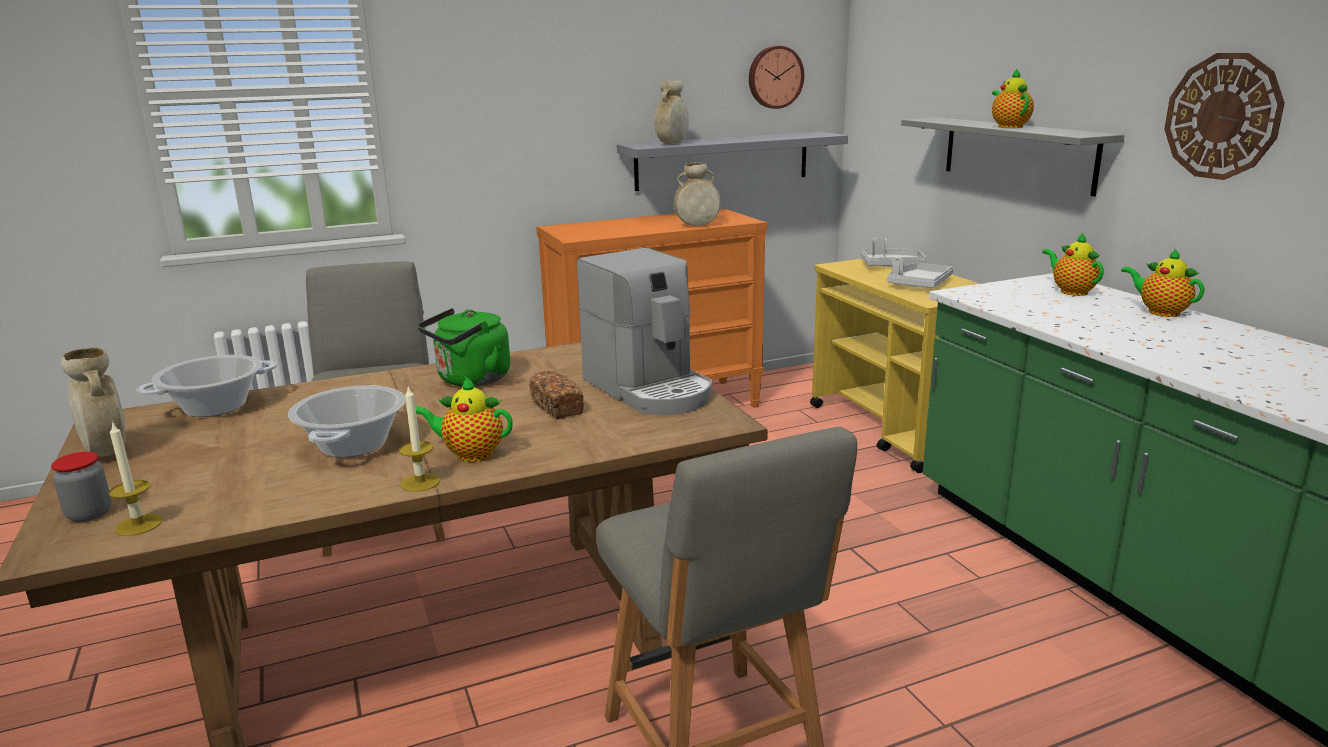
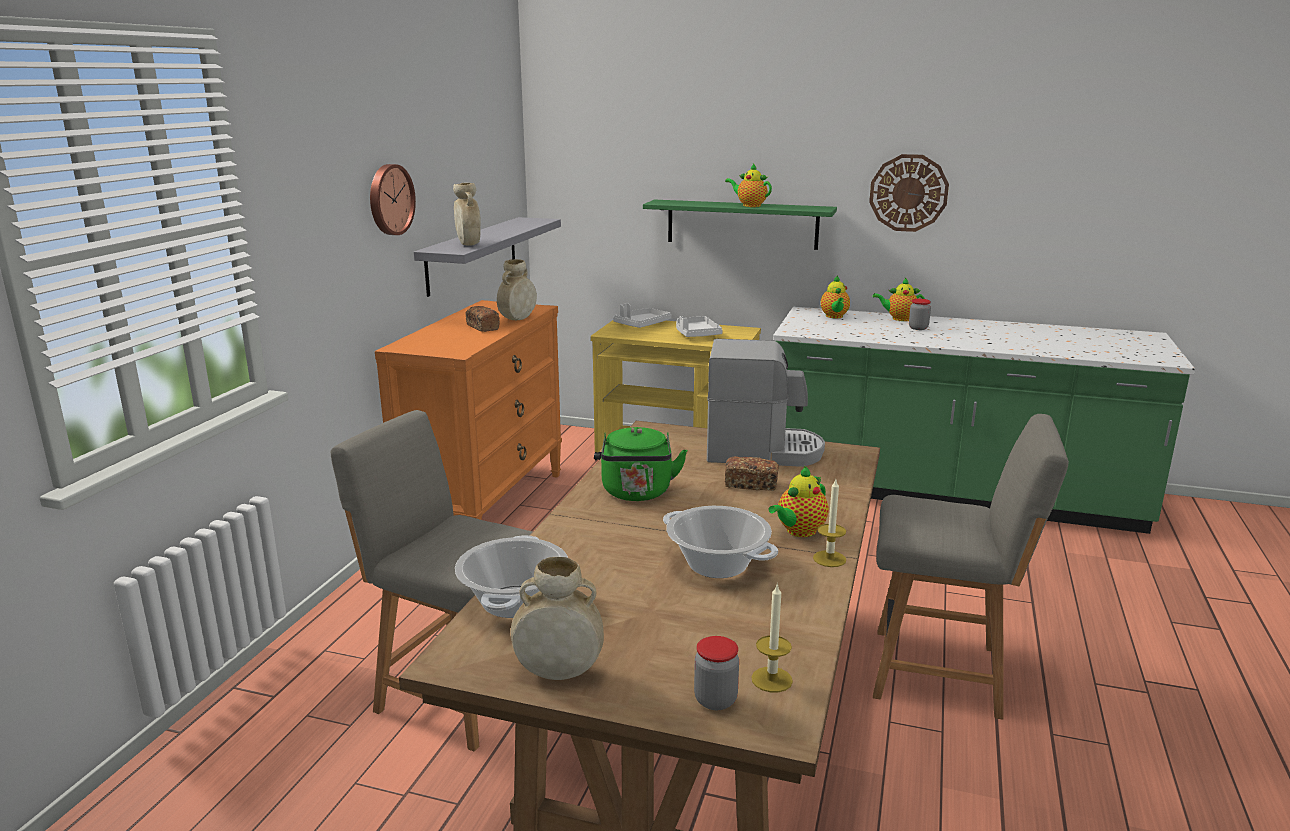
camera: 50 degrees left, 0 degrees up
(653, 225) = (482, 327): none -> bread
(774, 77) = (493, 171): wall clock -> wall clock (389, 199)
(1017, 153) = (742, 224): grey shelf -> green shelf
(1071, 291) = (834, 316): teapot -> teapot turned 105 degrees counterclockwise
(1151, 326) = (918, 328): none -> jar

